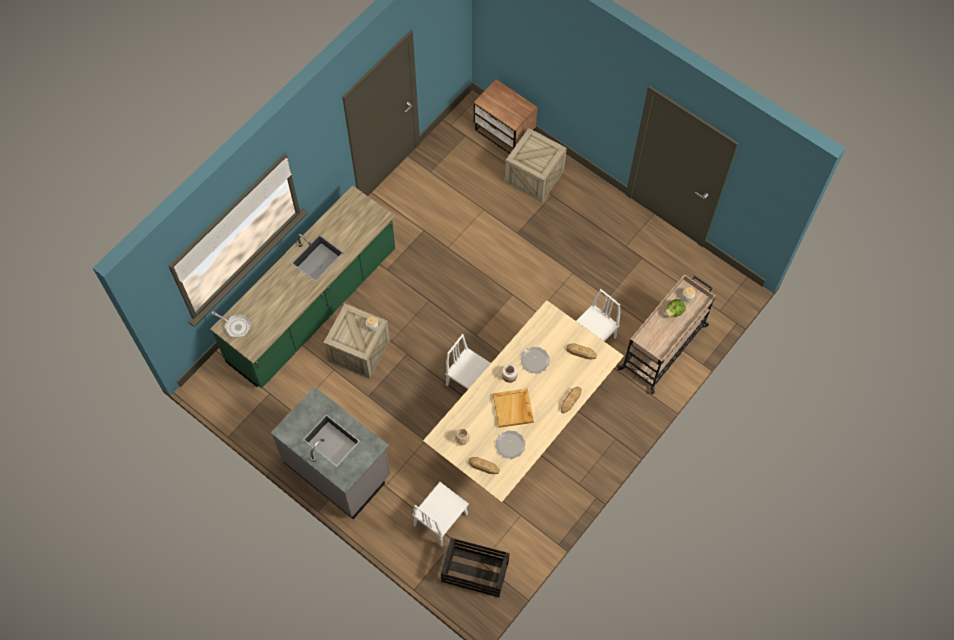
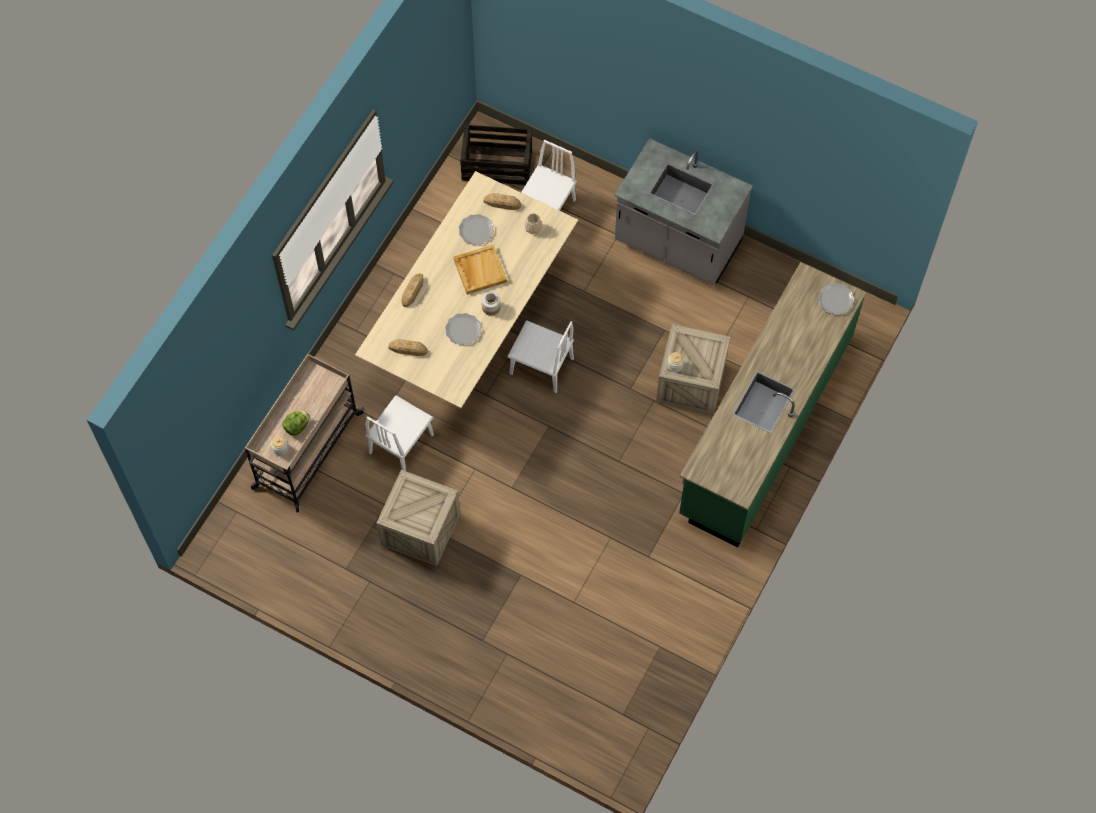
camera: 170 degrees right, 0 degrees up
(236, 326) = (835, 300): frying pan -> plate
(504, 134) = (566, 726): nightstand -> none
(534, 177) = (511, 664): crate -> crate (420, 529)

